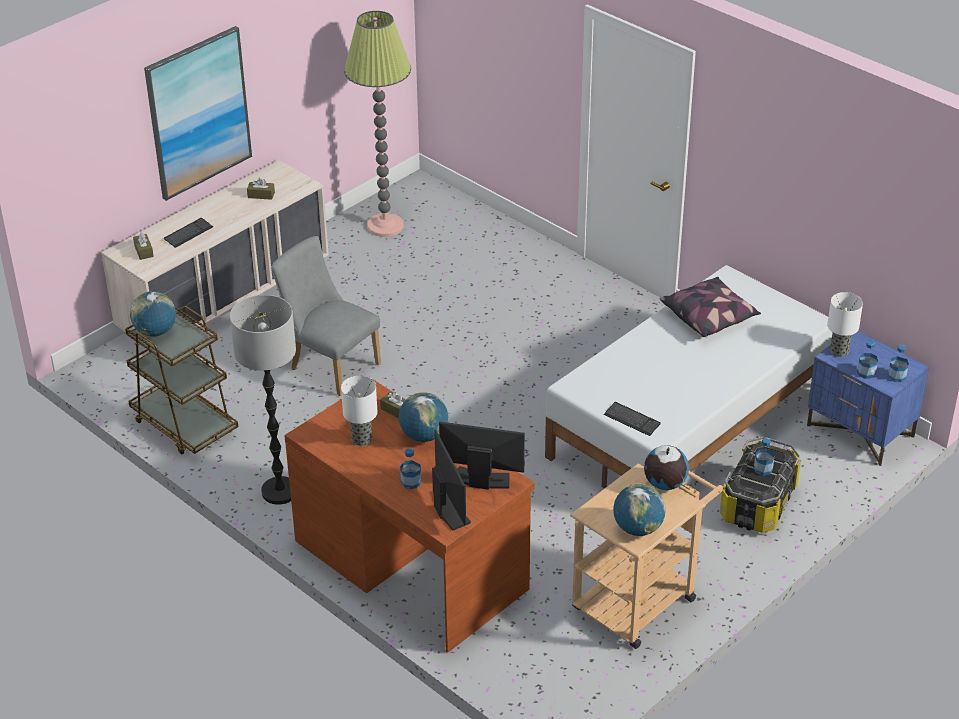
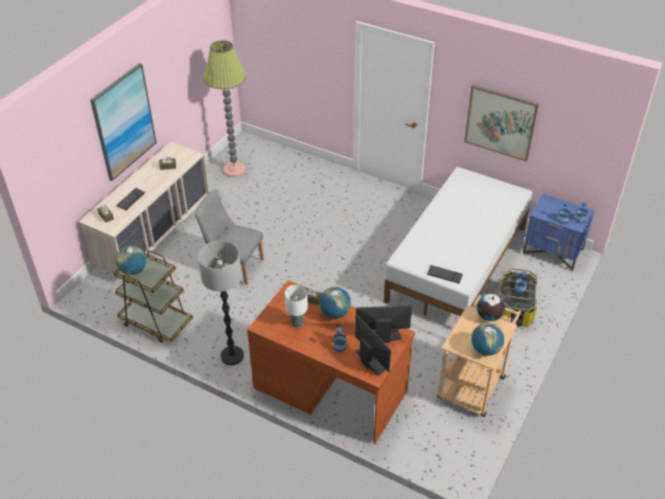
camera: 15 degrees left, 5 degrees up
(709, 317) = (461, 200): pillow -> none
(789, 196) = (500, 122): none -> picture
(839, 351) = (542, 210): table lamp -> none

